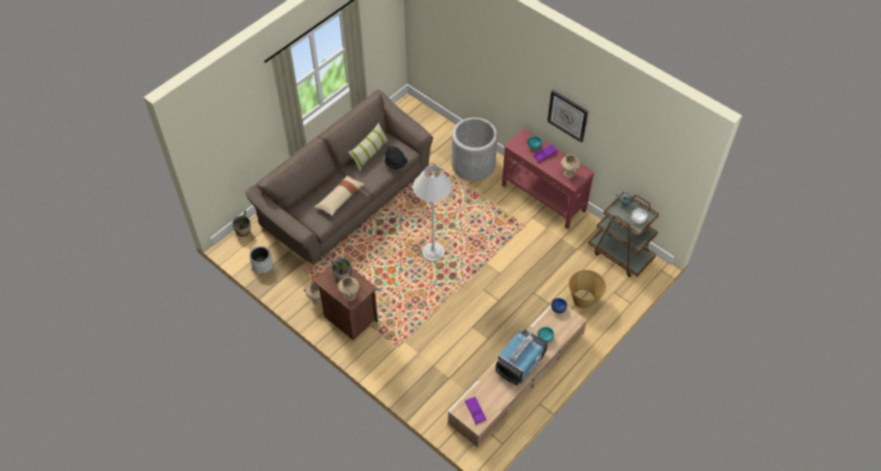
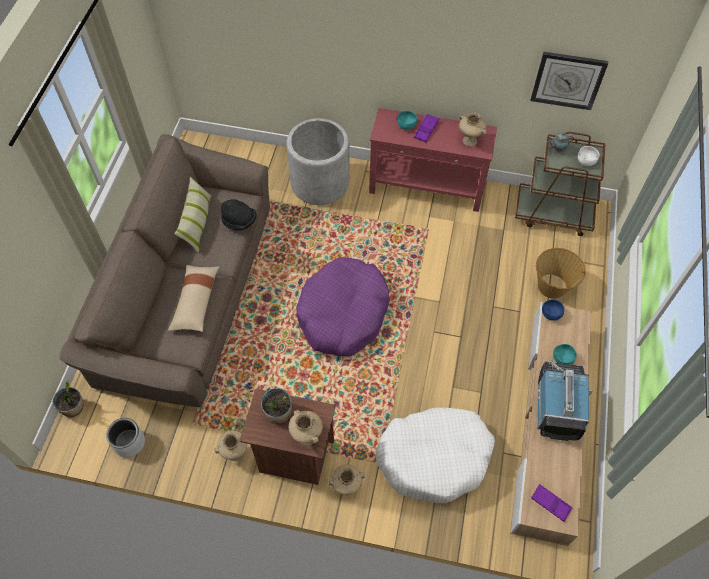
camera: 30 degrees left, 5 degrees up
(368, 349) = (346, 487): none -> beige vase
(432, 360) = (434, 457): none -> white dog bed
(433, 252) = (343, 314): white floor lamp -> purple dog bed
(568, 115) = (450, 63): wall clock -> wall clock (568, 80)

